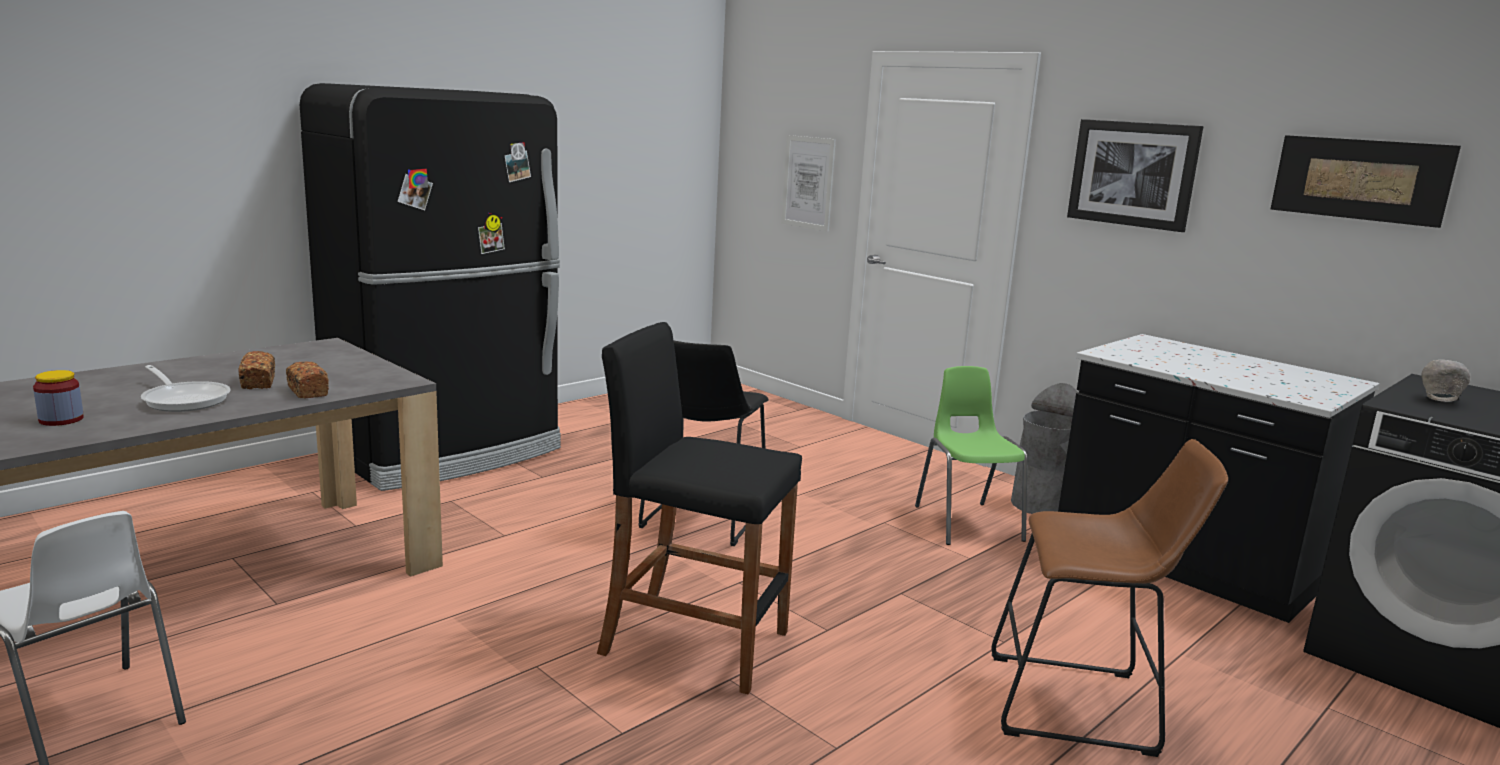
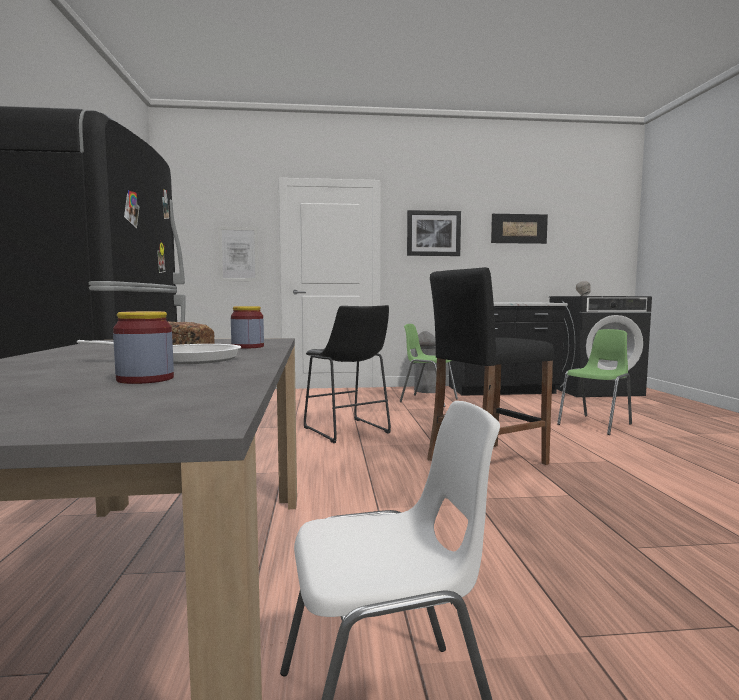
camera: 50 degrees left, 10 degrees down
(307, 391) = (247, 347): bread -> jar
(1082, 706) = (596, 424): brown stool -> green chair

